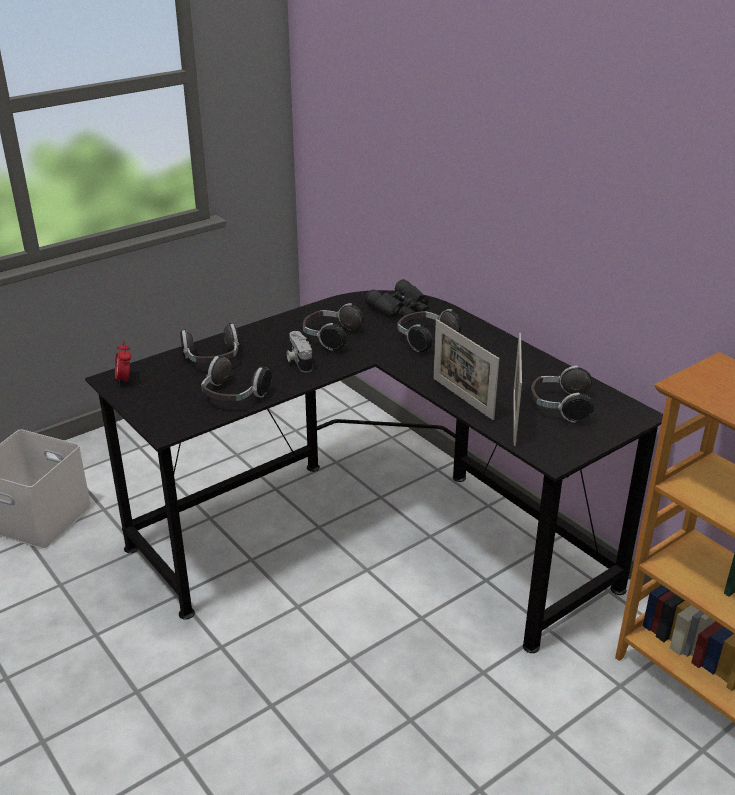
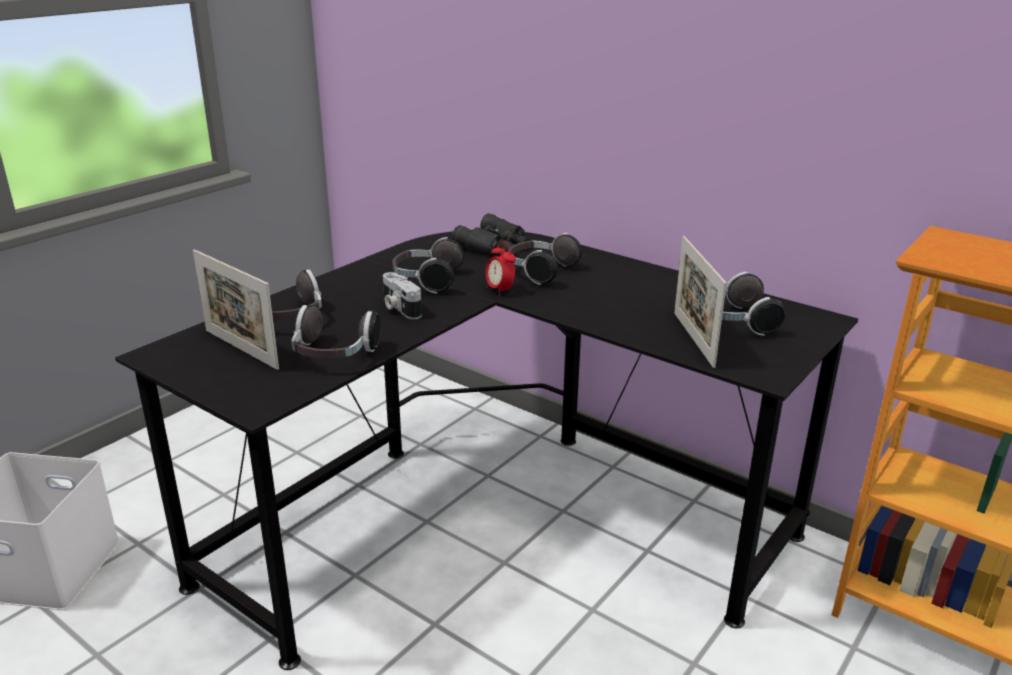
camera: 15 degrees left, 5 degrees down
(125, 380) = (175, 354): alarm clock -> alarm clock (500, 290)
(462, 398) = (620, 325): picture frame -> picture frame (241, 349)

